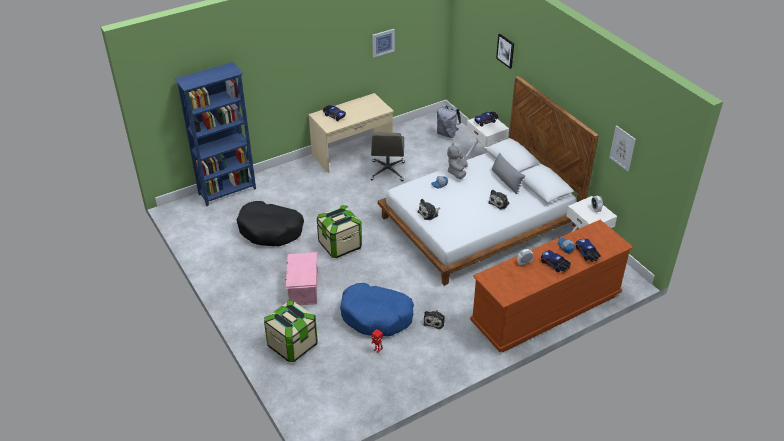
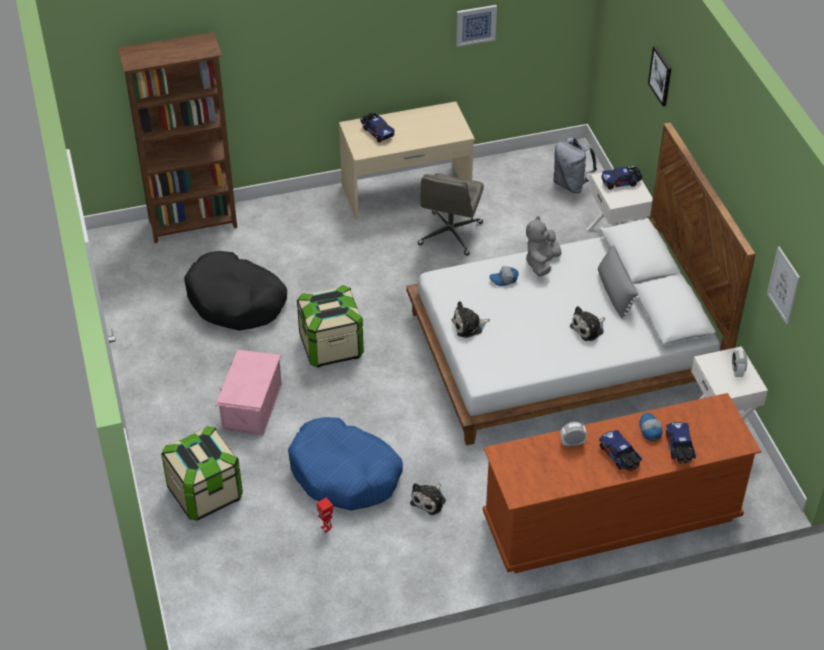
camera: 15 degrees right, 5 degrees up
(228, 192) = (194, 225): blue bookcase -> brown bookcase

